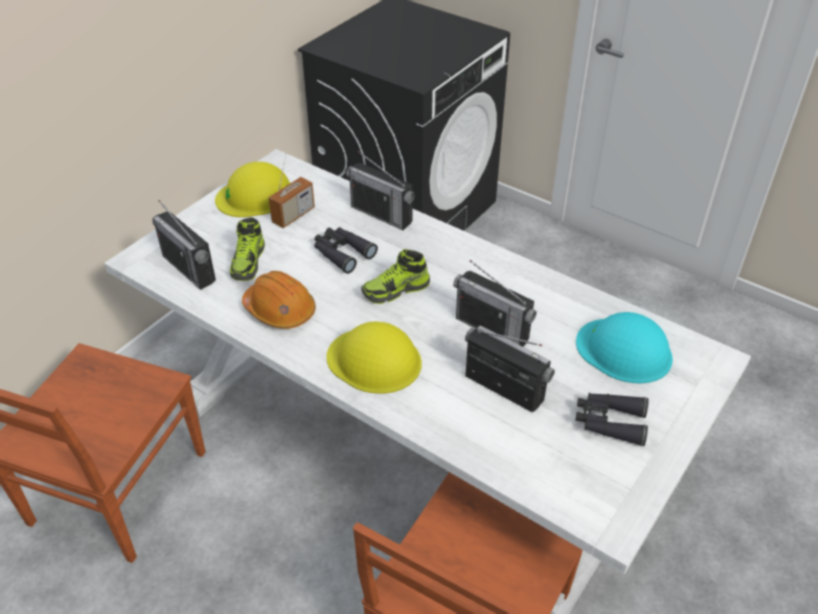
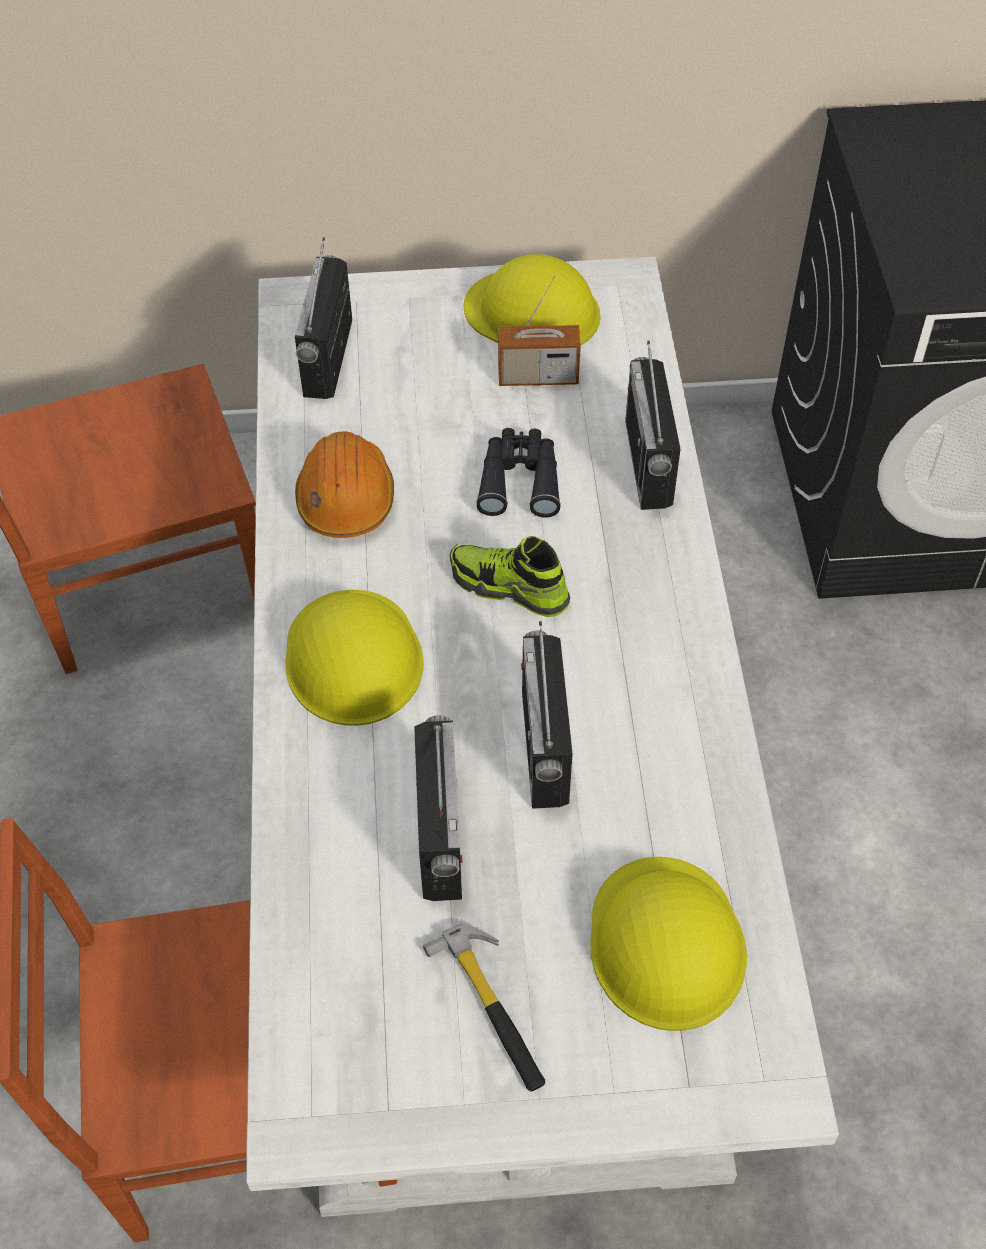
camera: 50 degrees right, 10 degrees up
(248, 262) = (399, 403): shoe -> none
(609, 422) = (494, 1009): black binoculars -> hammer
(624, 350) = (666, 943): turquoise hard hat -> yellow hard hat

